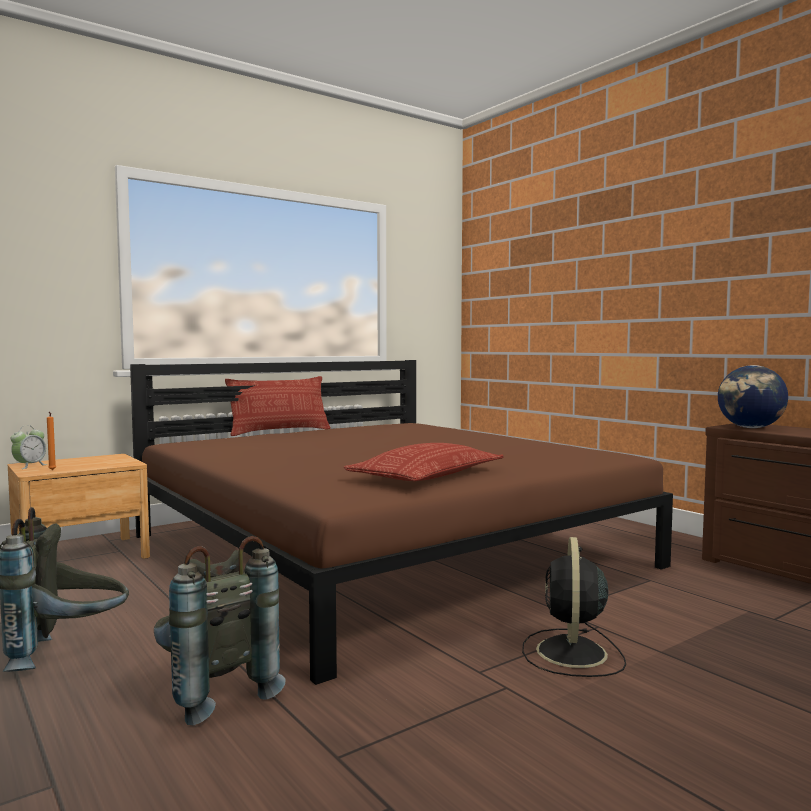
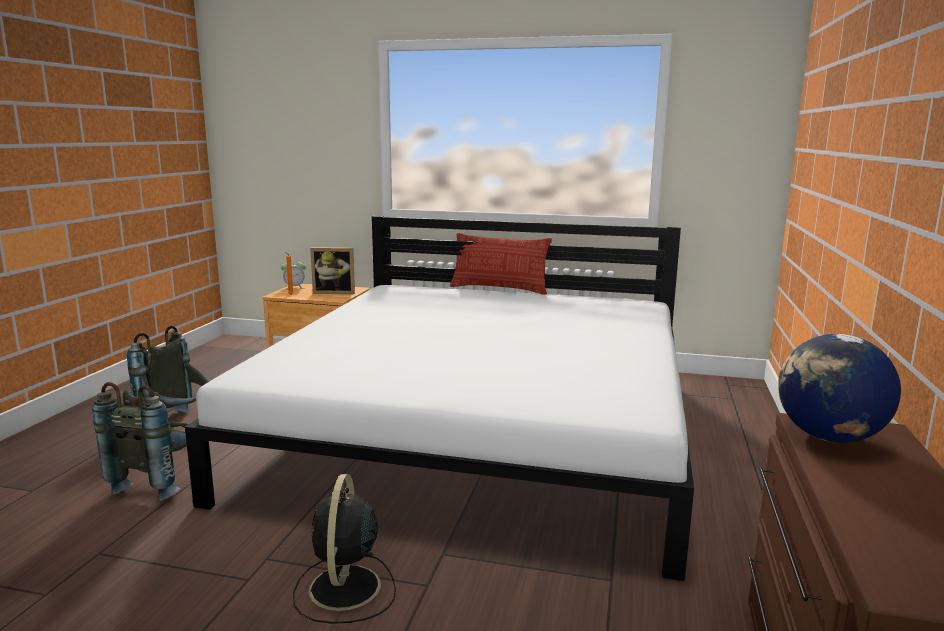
camera: 50 degrees right, 10 degrees up
(100, 461) = (334, 292): none -> picture frame
(384, 550) = (481, 430): brown bed -> white bed
(427, 476) = (382, 373): pillow -> none
(571, 654) = (344, 590): black fan -> black fan turned 60 degrees counterclockwise

